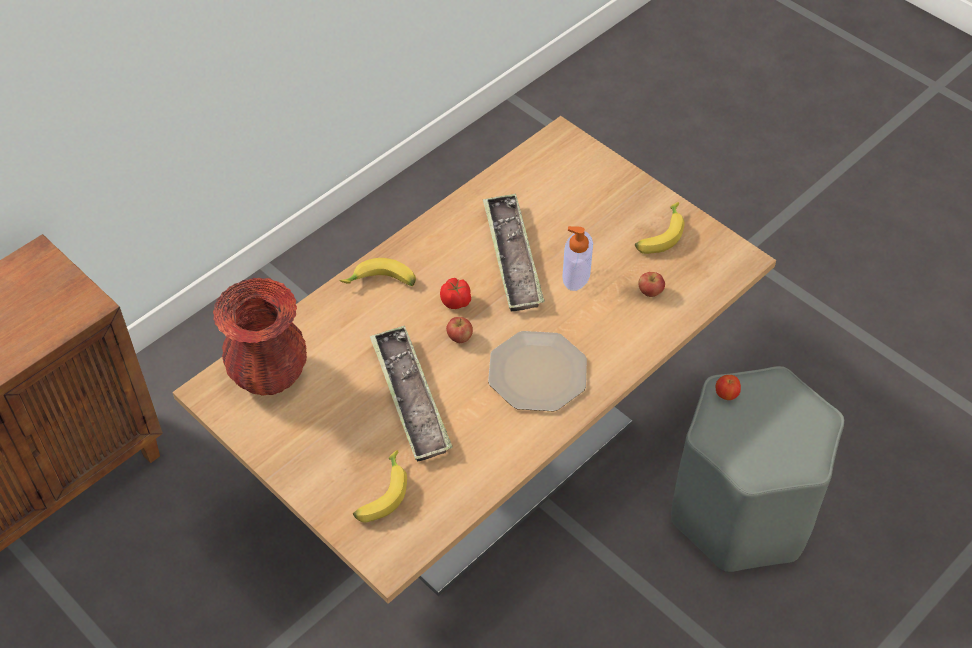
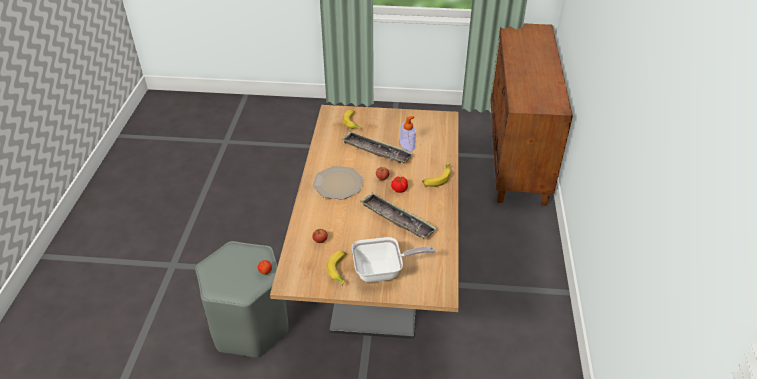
camera: 140 degrees right, 10 degrees down
(269, 375) = (434, 131): red vase -> none
(576, 275) = (361, 228): soap dispenser -> soap dispenser (407, 145)
(604, 202) = (383, 271): none -> frying pan

